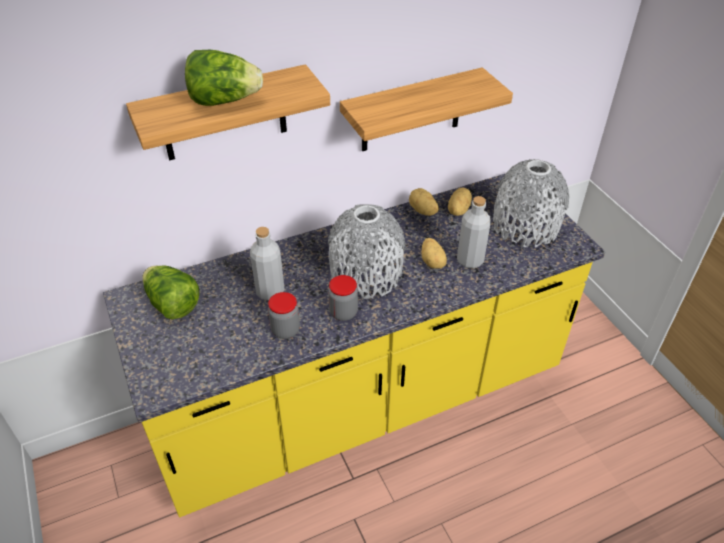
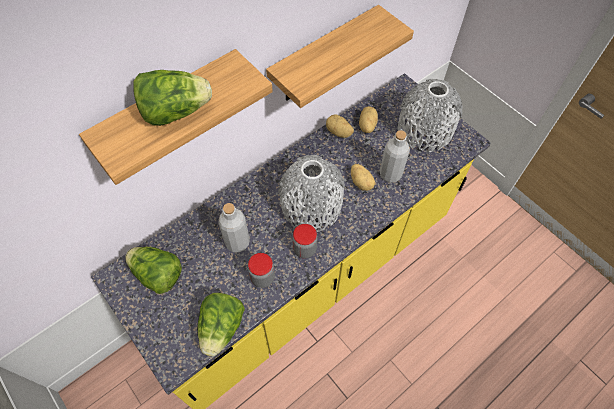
camera: 15 degrees left, 15 degrees up
(221, 368) = (222, 328): none -> lettuce

